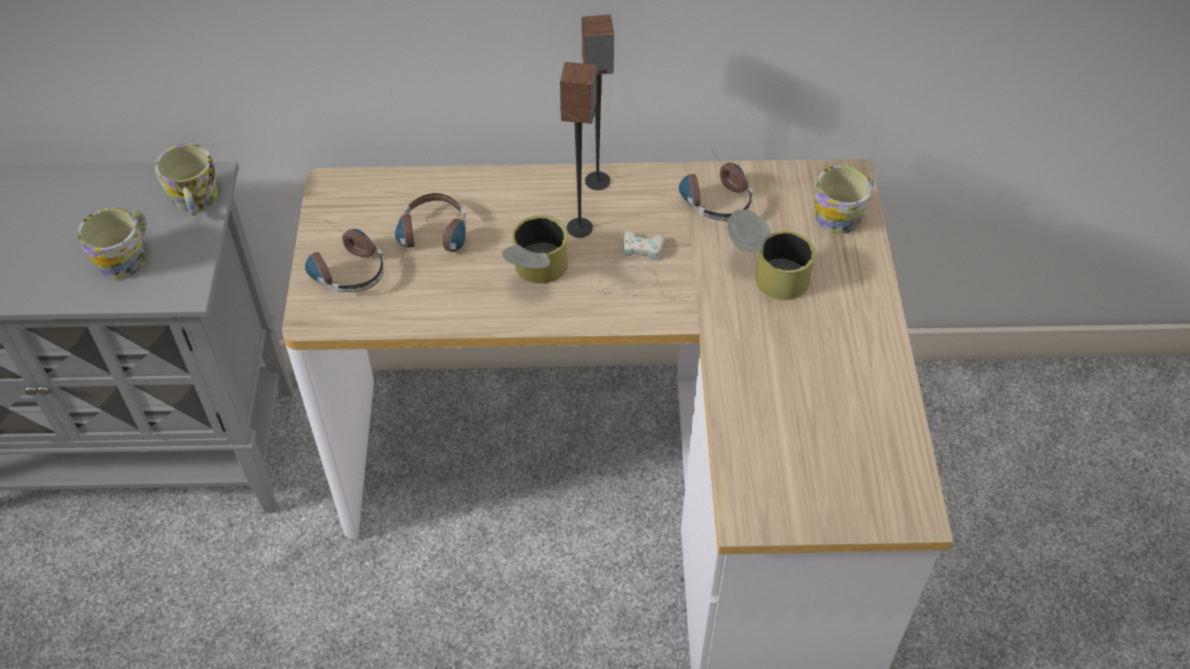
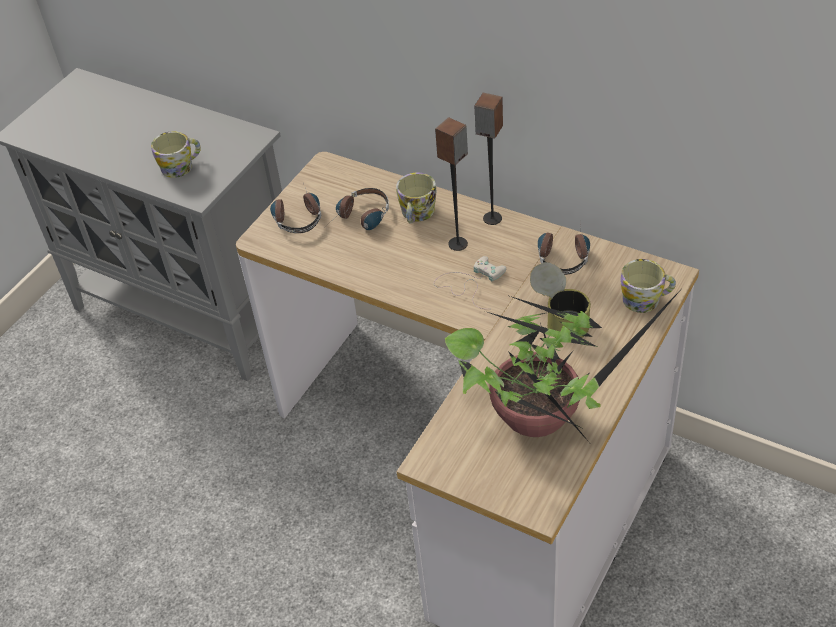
camera: 35 degrees right, 5 degrees down
(195, 201) = (239, 147): mug -> mug (416, 214)
(535, 275) = (407, 263): can -> none
(832, 401) = (540, 415): none -> potted plant

